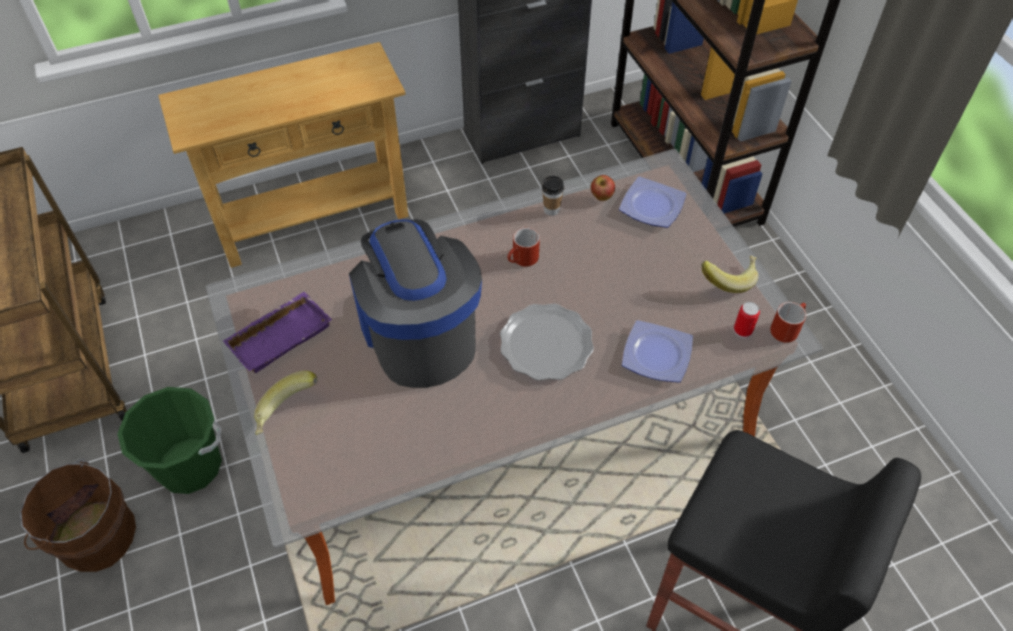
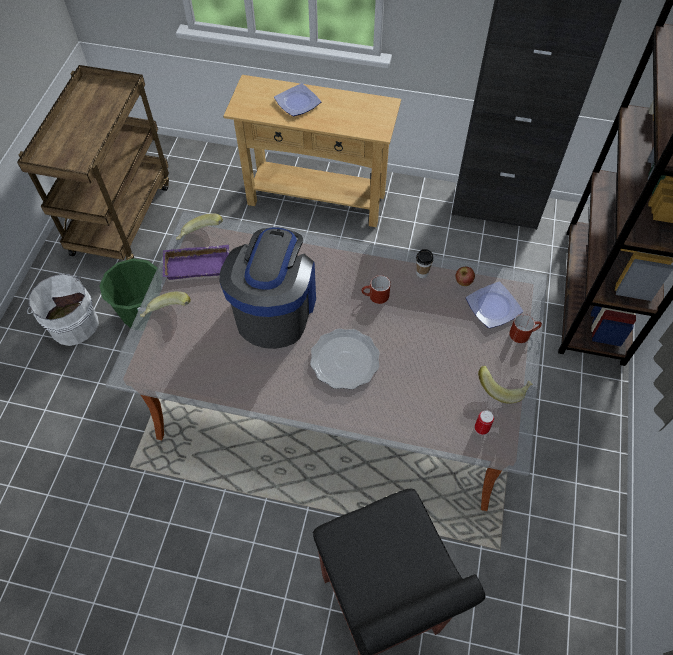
camera: 35 degrees right, 5 degrees up
(93, 535) = (72, 323): brown bucket -> white bucket
(255, 302) = (201, 236): none -> banana
(657, 356) = (409, 410): plate -> plate (297, 103)
(786, 327) = (514, 445): red mug -> red mug (523, 333)

